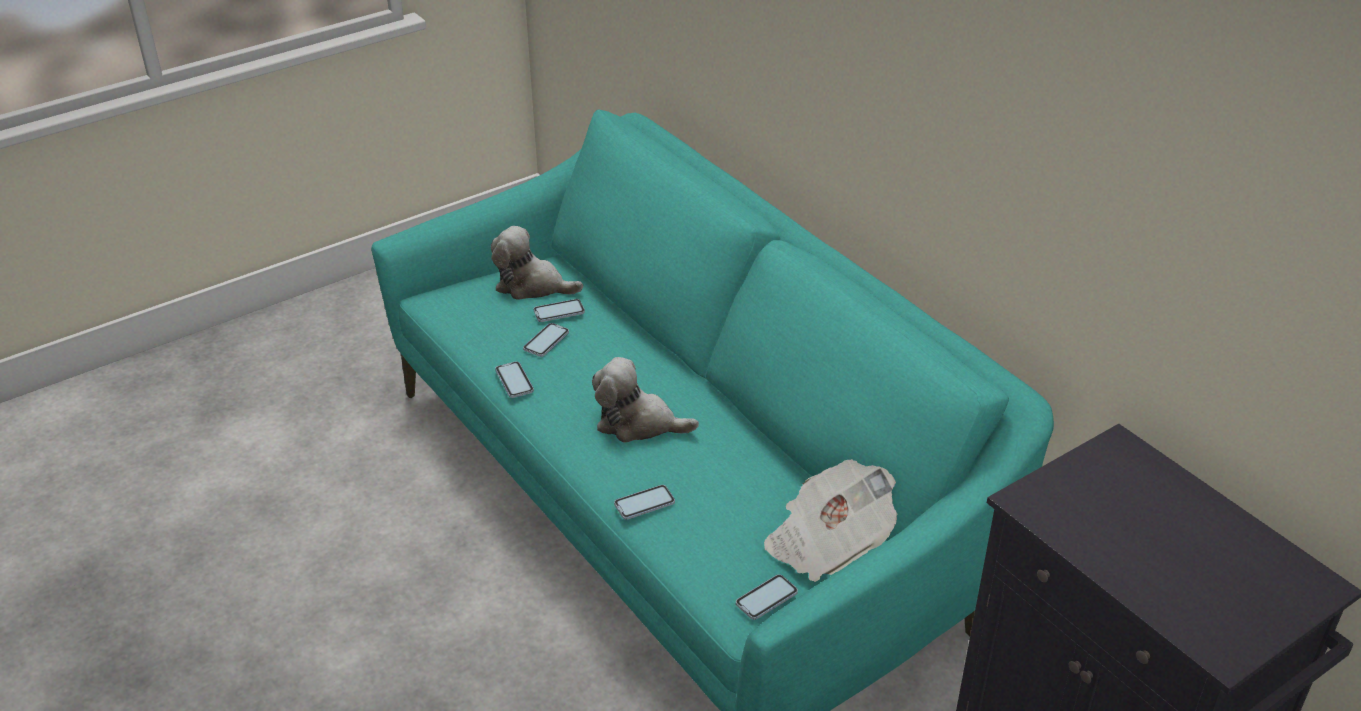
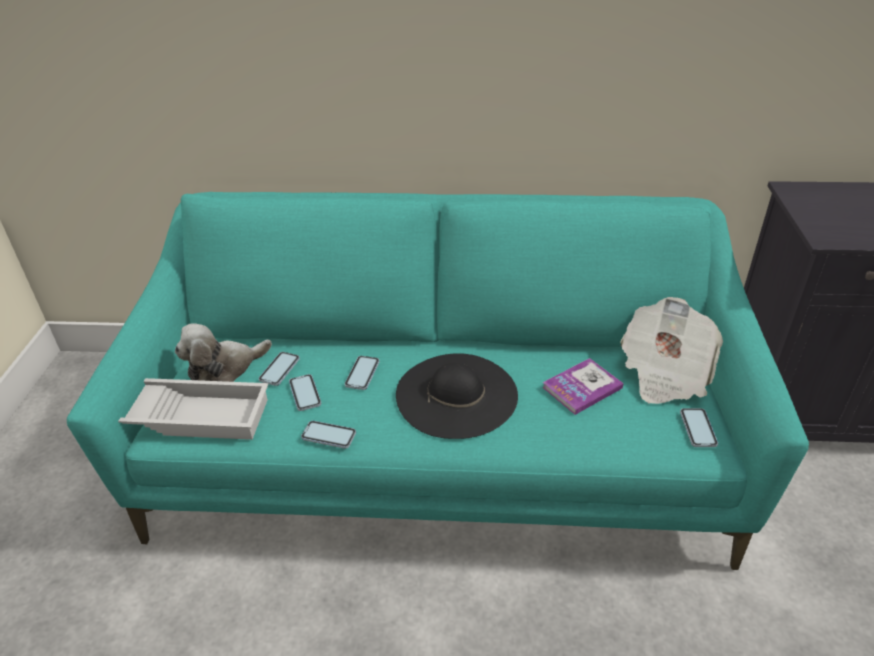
camera: 50 degrees left, 0 degrees up
(464, 301) = (193, 414): none -> white tray
(638, 423) = (456, 394): plush toy -> black hat
(644, 503) = (549, 437): phone -> phone (362, 374)
(736, 495) = (582, 387): none -> book

